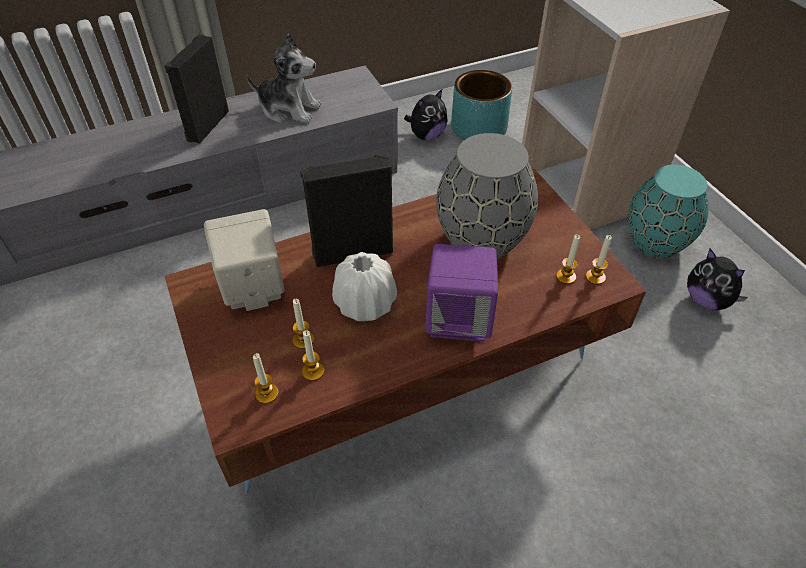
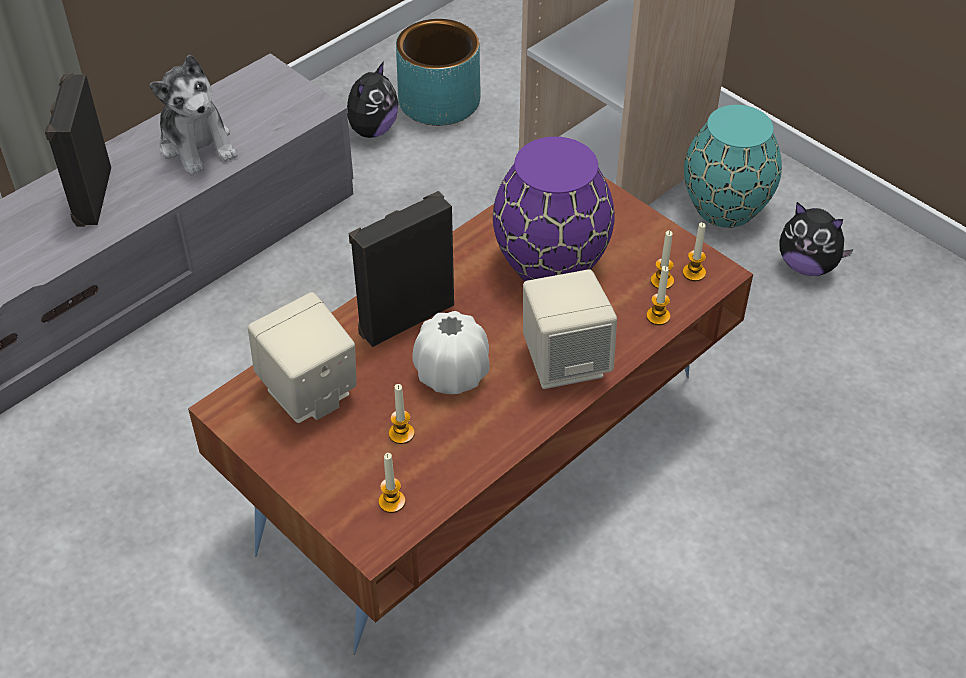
camera: 20 degrees left, 0 degrees up
(289, 109) = (197, 144): plush toy -> plush toy turned 60 degrees clockwise
(313, 371) = (431, 463): candle -> candle (658, 316)
(459, 320) = (565, 362): purple speaker -> beige speaker
(481, 240) = (550, 263): grey vase -> purple vase

